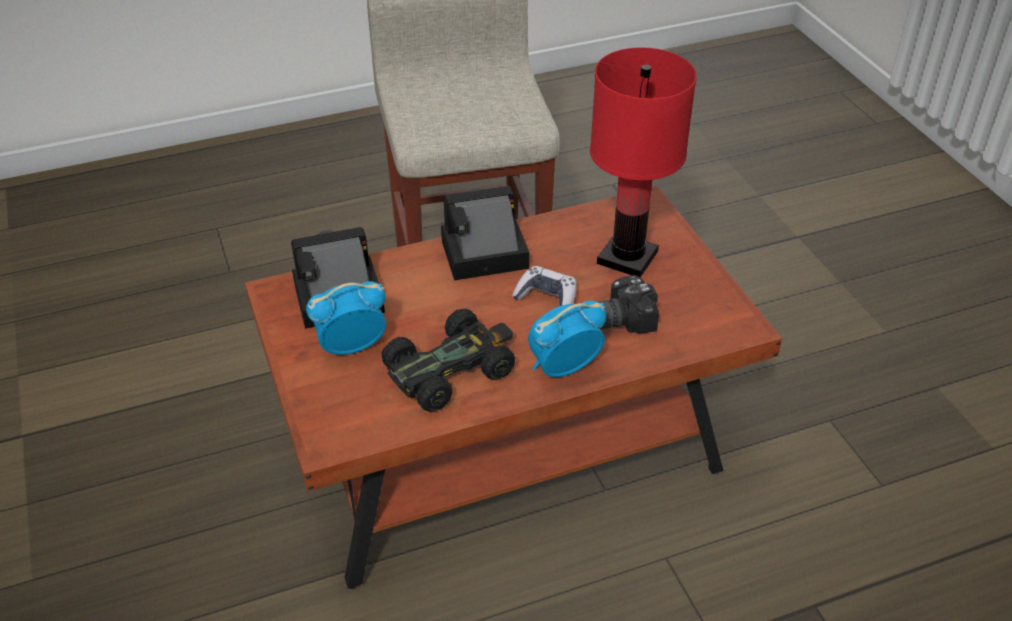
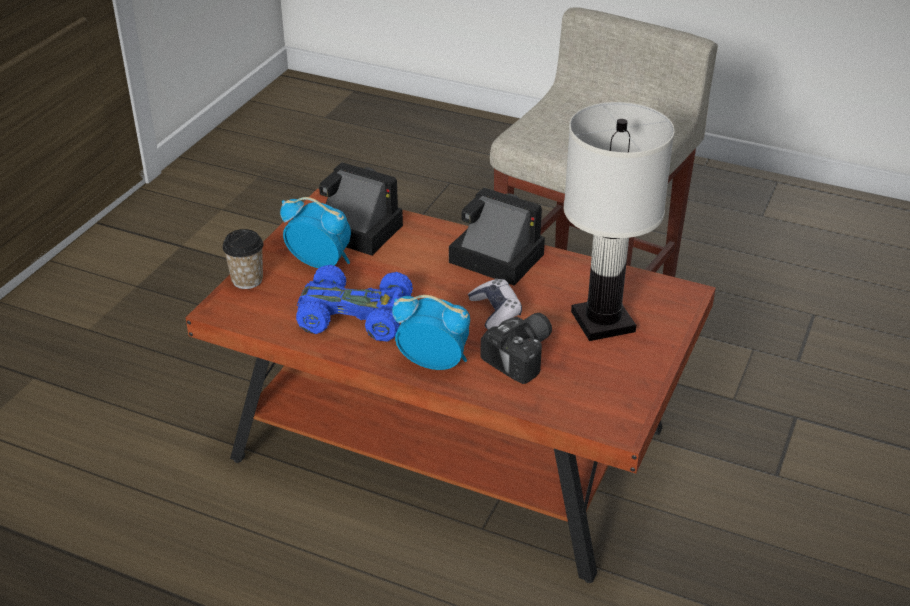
camera: 45 degrees right, 5 degrees down
(309, 403) = (247, 280): none -> cup
(450, 369) = (358, 315): black toy car -> blue toy car
(616, 319) = (524, 357): camera -> camera turned 105 degrees clockwise
(627, 257) = (603, 321): red table lamp -> white table lamp

